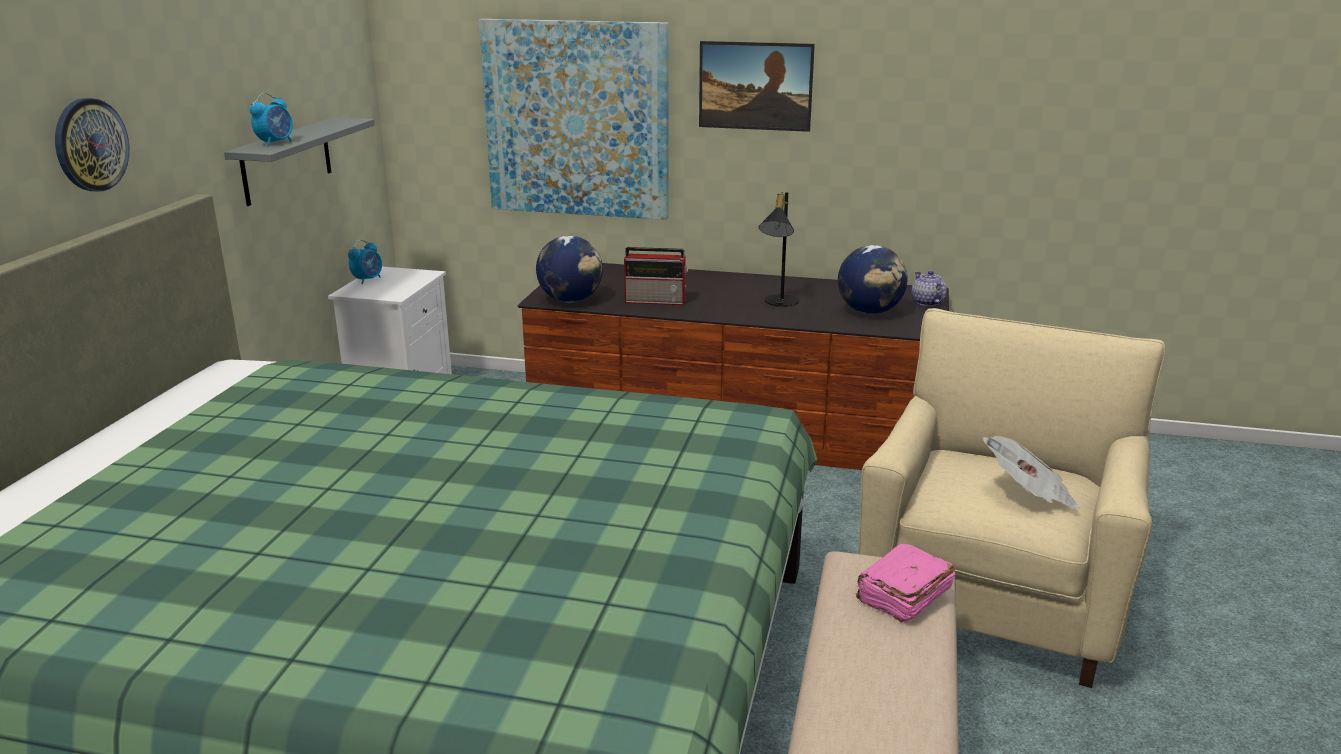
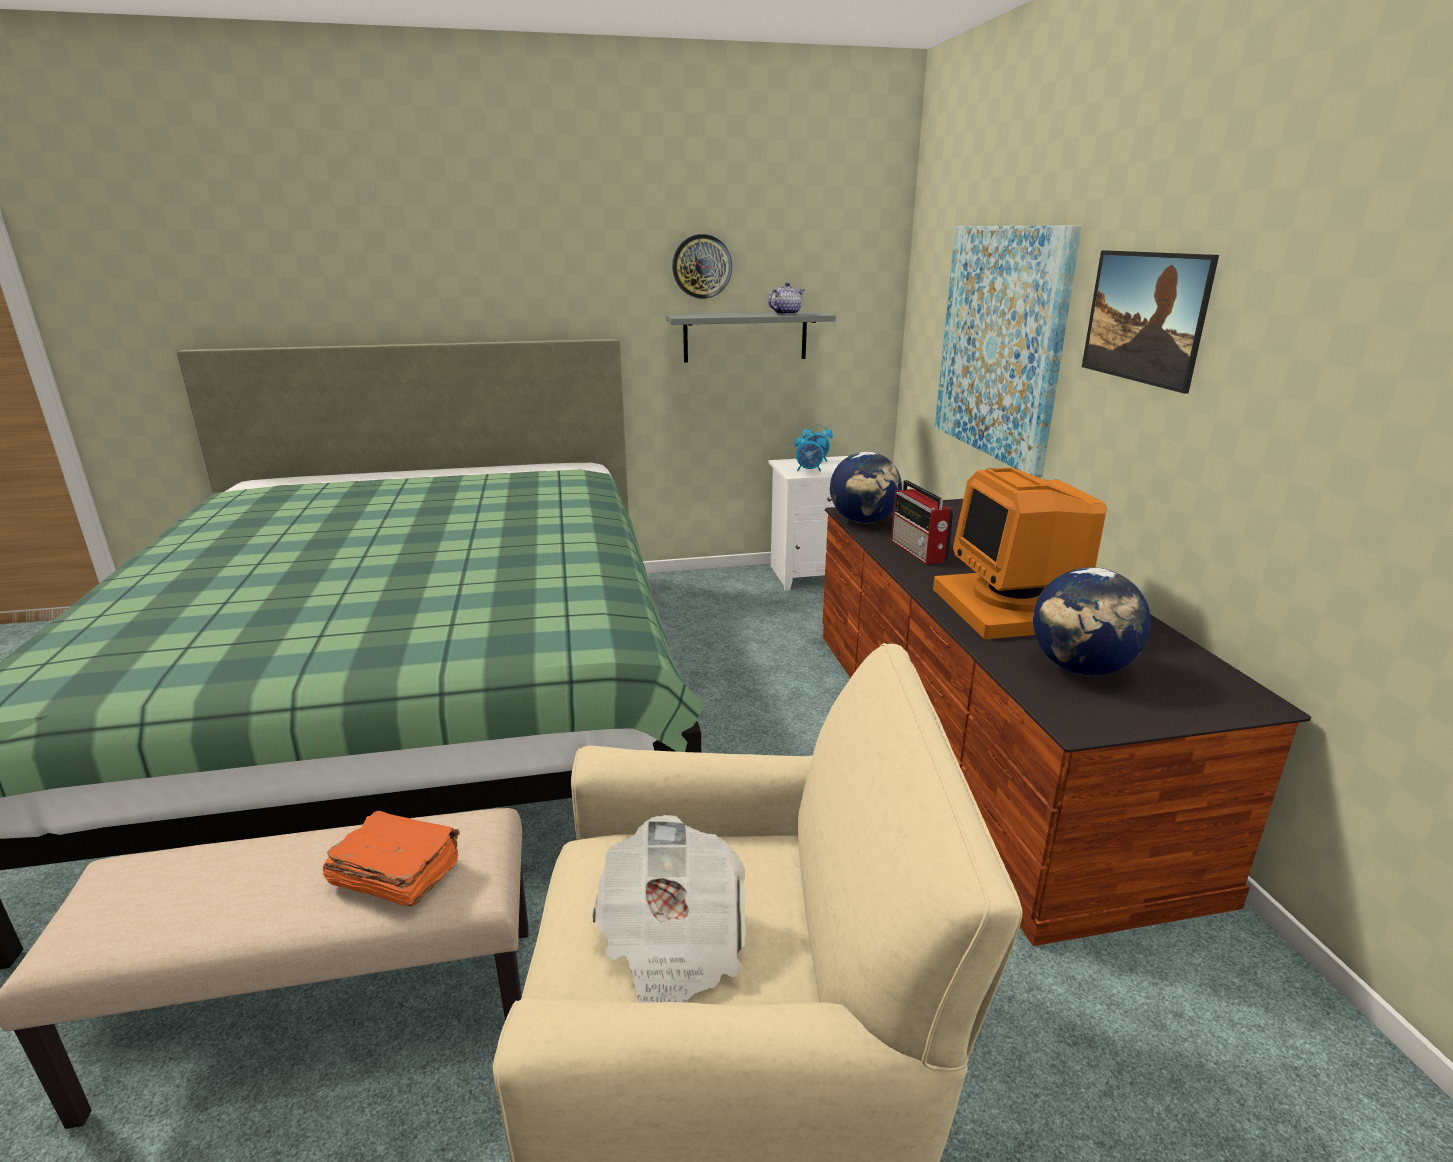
camera: 65 degrees right, 0 degrees up
(90, 145) = (525, 284): wall clock -> wall clock (701, 266)
(275, 143) = (707, 315): alarm clock -> alarm clock (809, 470)
(778, 302) = (1015, 607): black table lamp -> monitor
(902, 596) = (396, 874): pink book -> orange book
(927, 302) = (1200, 706): teapot -> teapot (786, 313)

